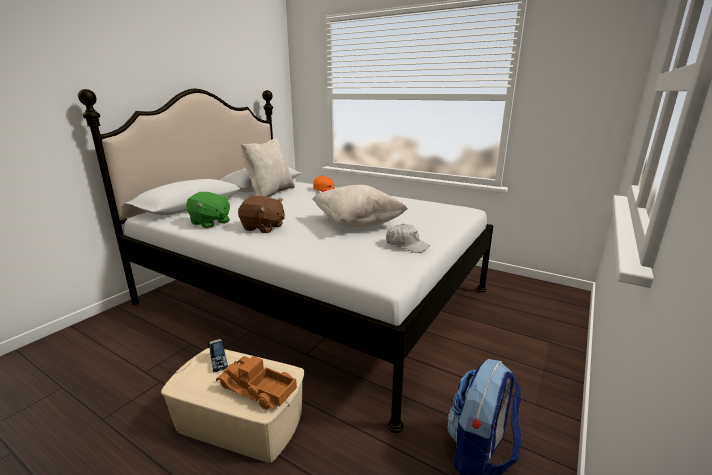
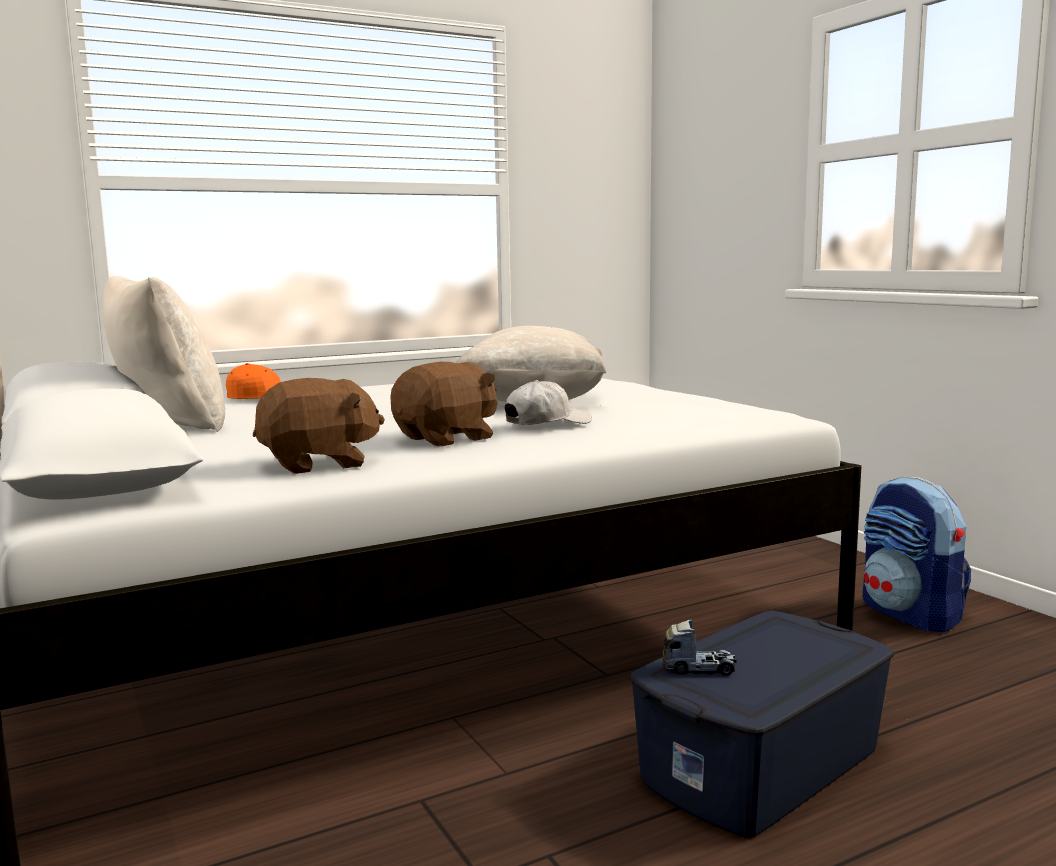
camera: 60 degrees left, 10 degrees down
(210, 223) = (319, 464): green plush toy -> brown plush toy
(240, 422) = (763, 765): beige storage box -> blue storage box
(256, 390) = (808, 646): toy truck -> none
(407, 245) = (675, 398): white cap -> white cap (547, 422)

